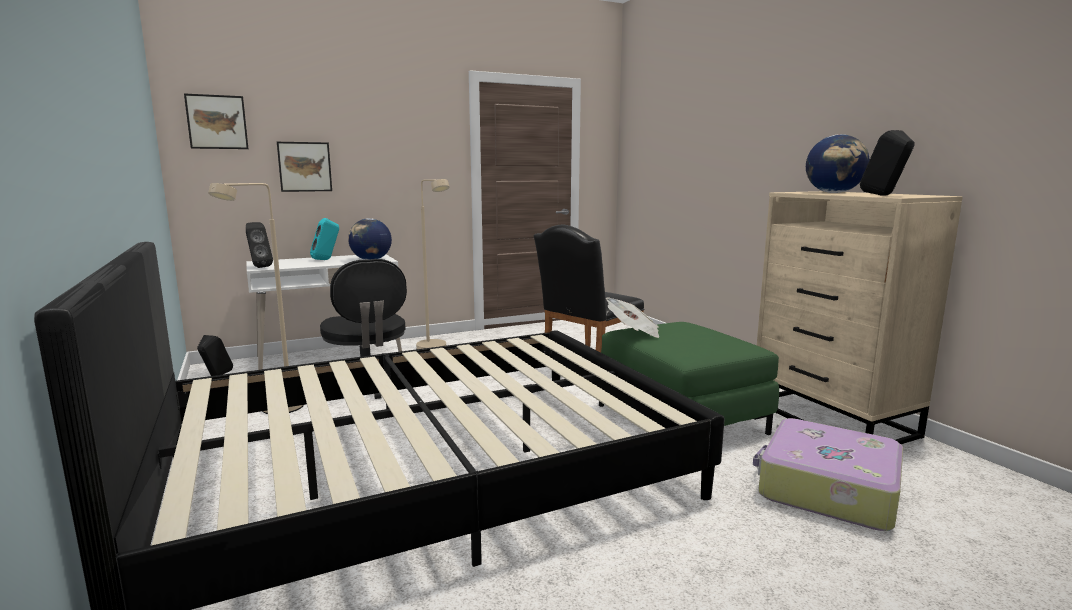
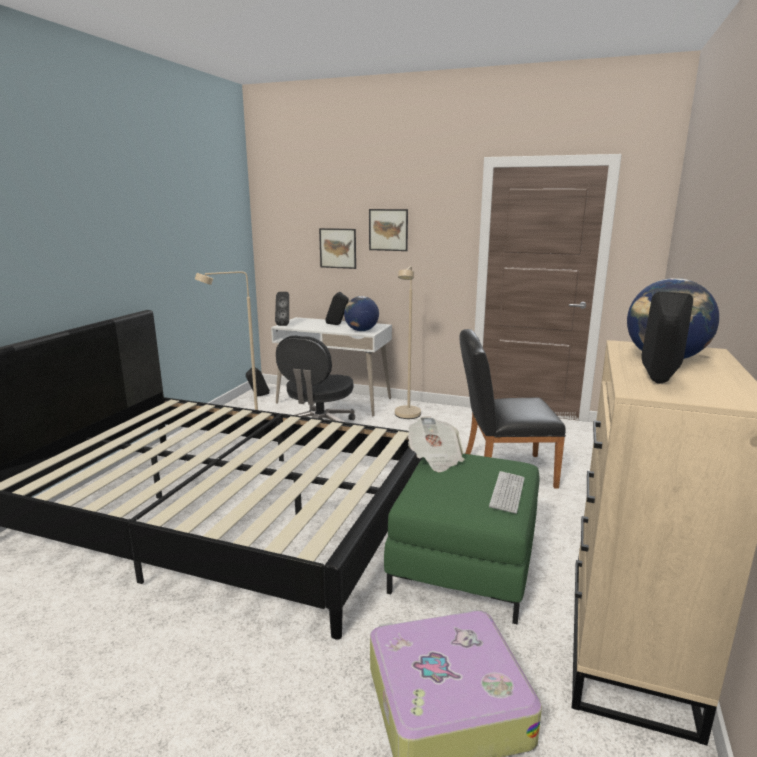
camera: 45 degrees right, 5 degrees up
(217, 122) = (284, 214): picture -> picture (388, 230)
(326, 259) = (337, 324): turquoise speaker -> black speaker
(722, 334) = (507, 493): none -> keyboard

